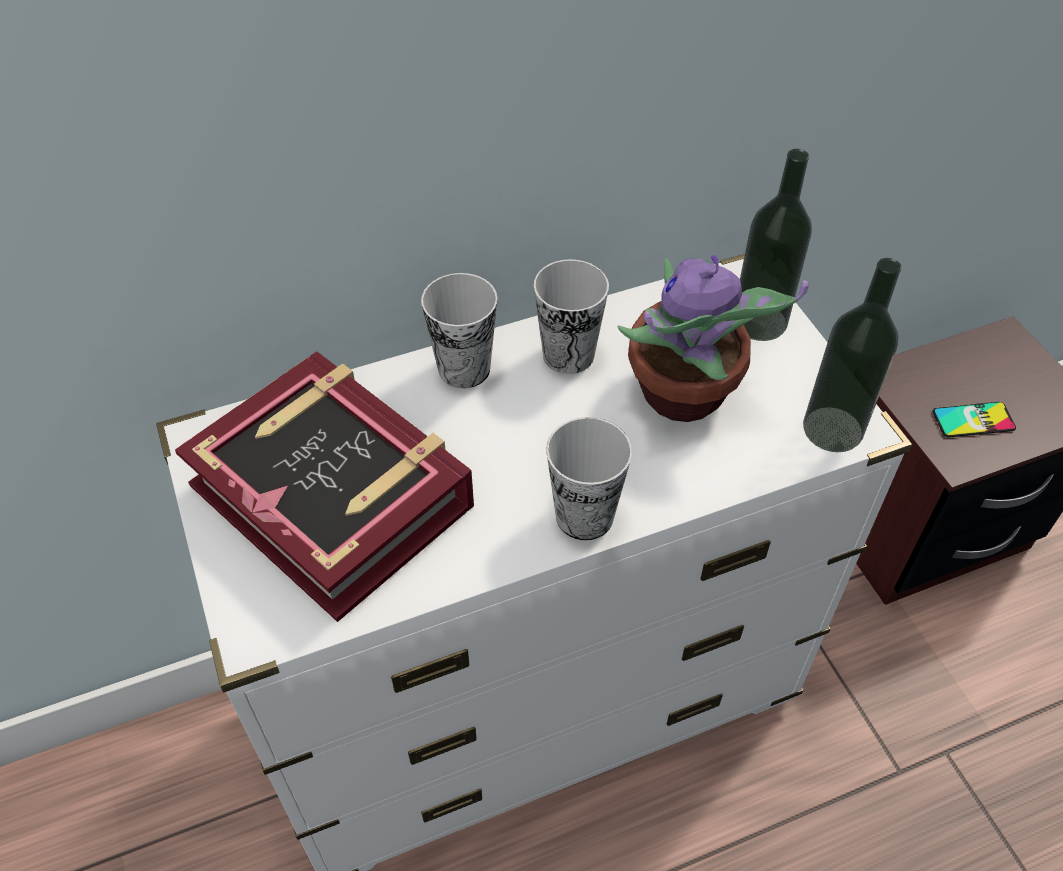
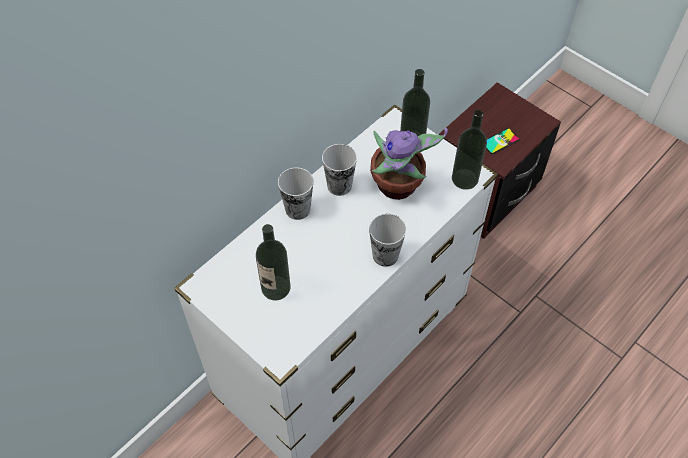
camera: 25 degrees left, 5 degrees up
(333, 494) = (276, 288): book -> bottle

